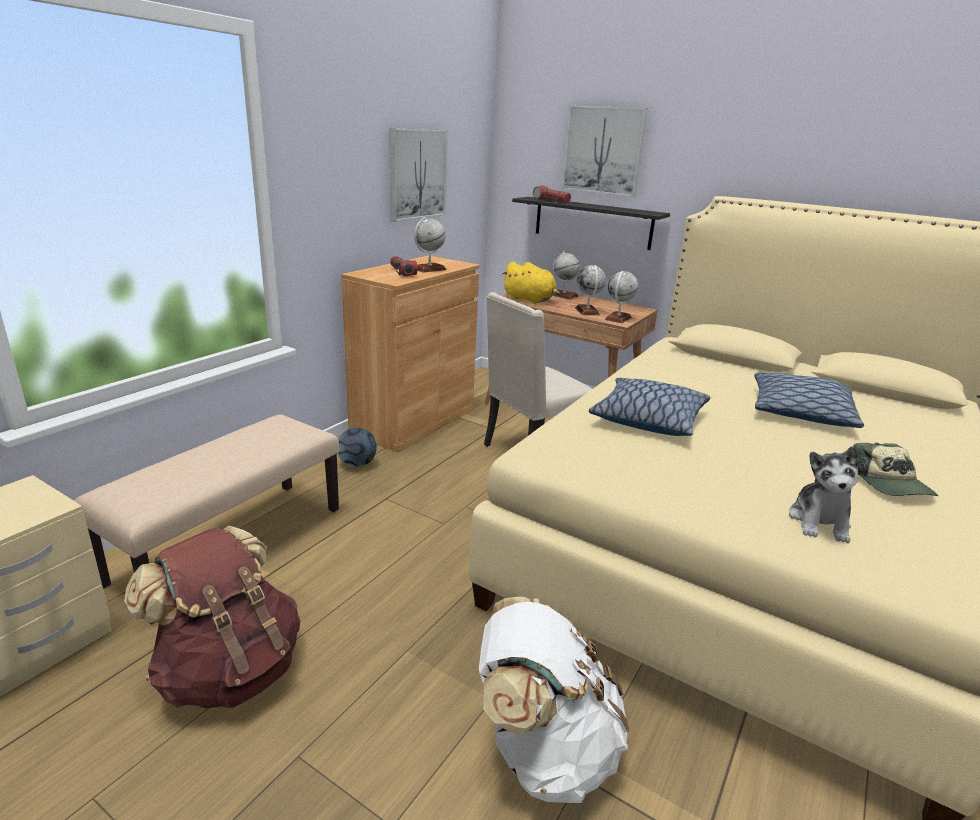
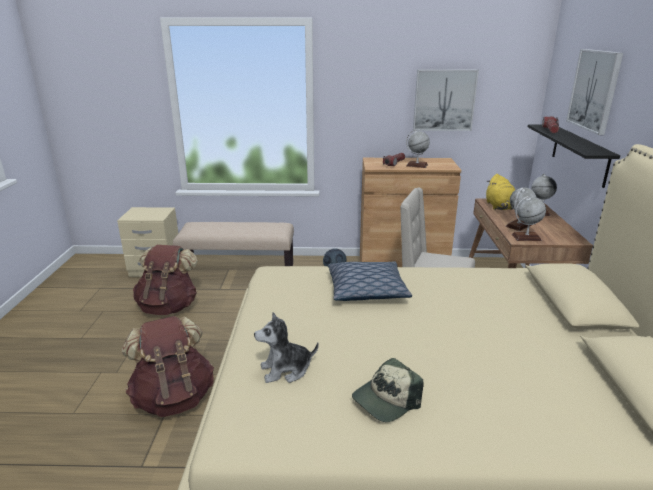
camera: 60 degrees right, 0 degrees up
(543, 749) = (174, 398): white backpack -> brown backpack
(800, 413) = (484, 347): pillow -> none

